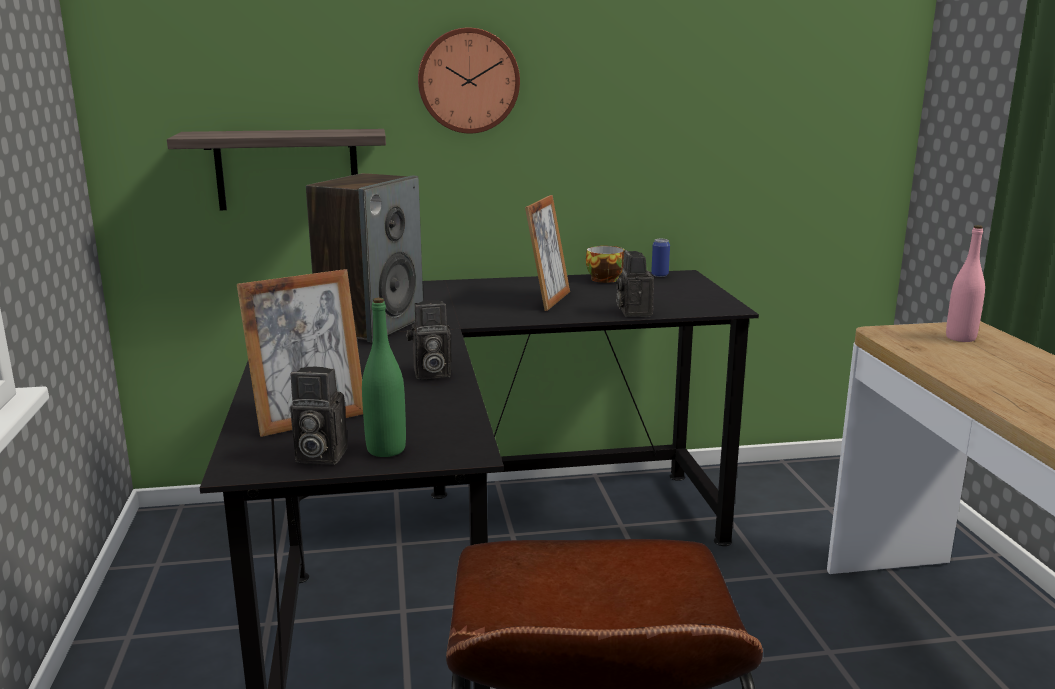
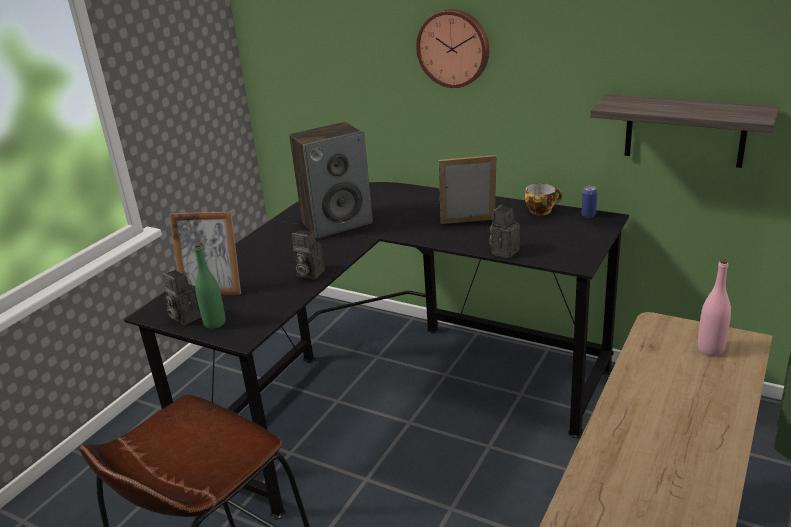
camera: 40 degrees right, 10 degrees up
(287, 169) = (344, 99): shelf -> shelf (684, 130)
(548, 300) = (468, 224): picture frame -> picture frame turned 150 degrees counterclockwise

